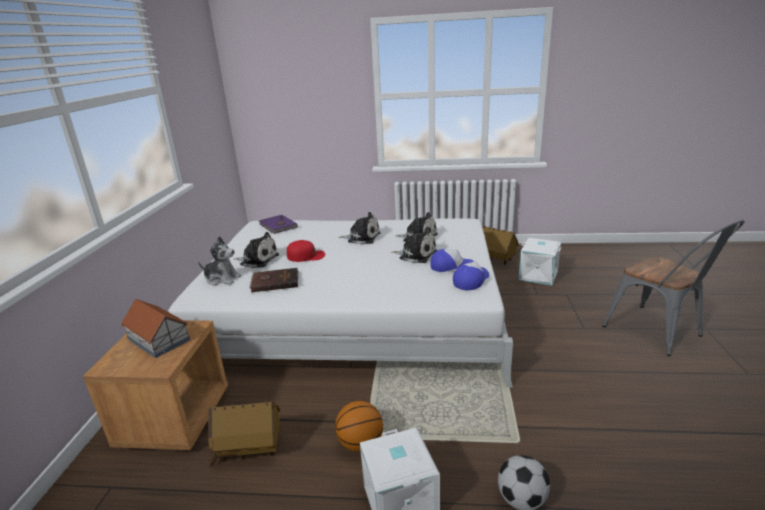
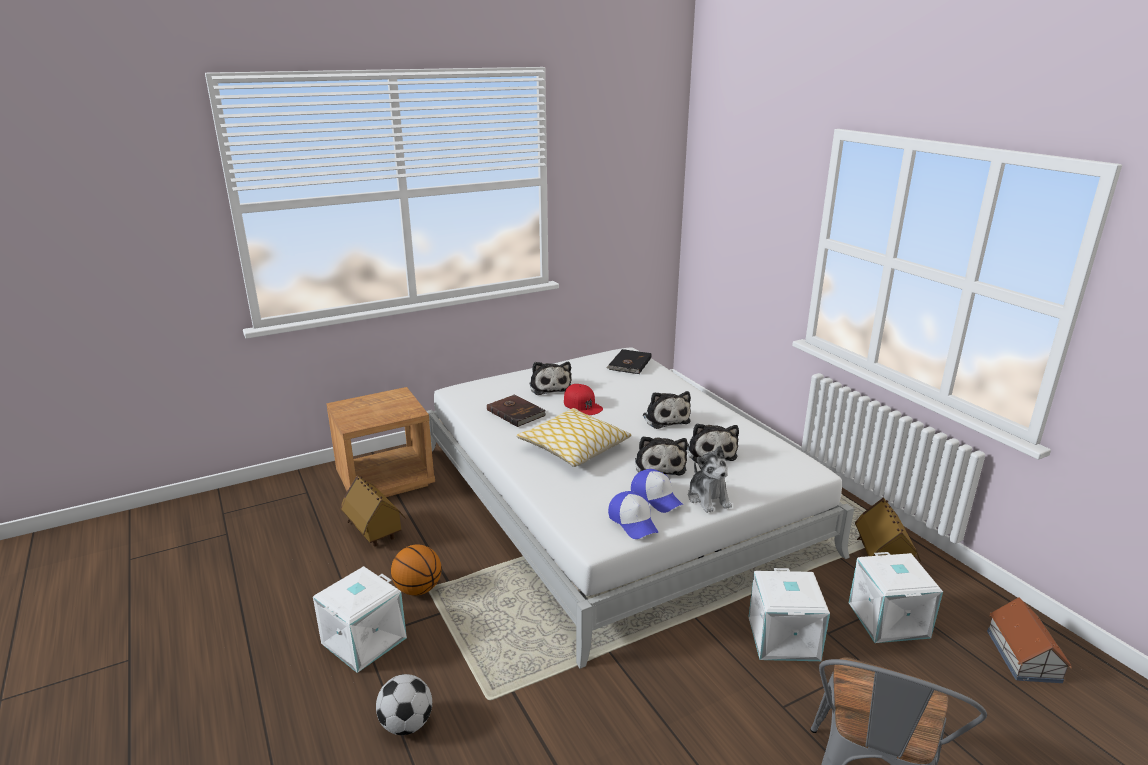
camera: 55 degrees right, 0 degrees up
(158, 339) = (386, 406): toy house -> toy house (1023, 655)
(222, 279) = (499, 387): plush toy -> plush toy (708, 498)
(277, 226) = (629, 364): purple book -> black book
(359, 274) = (573, 447): none -> pillow
(471, 280) = (633, 522): cap -> cap turned 60 degrees clockwise
(533, 307) = (785, 638): none -> white storage box

